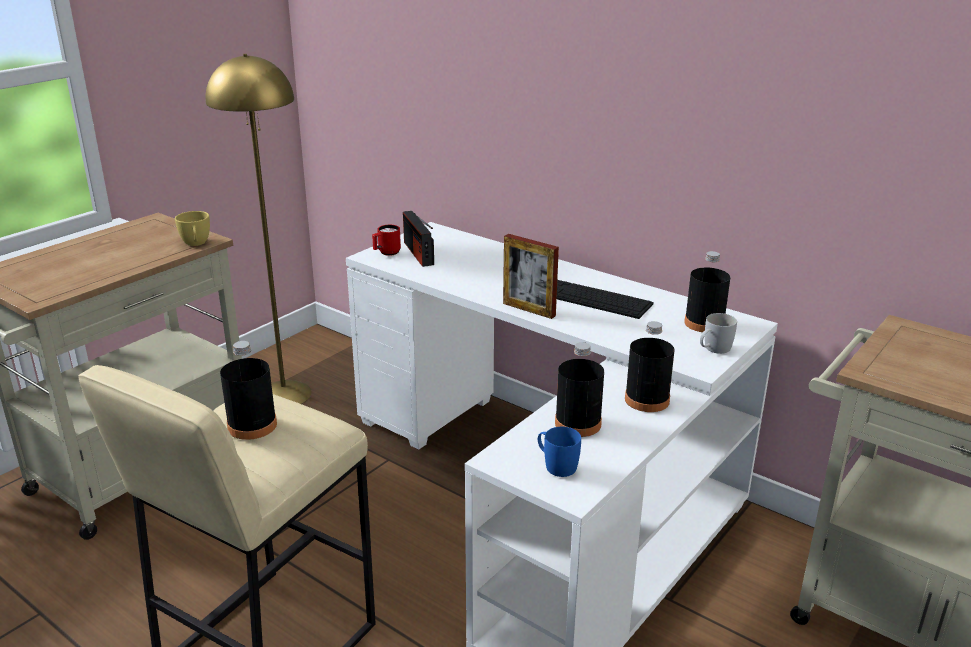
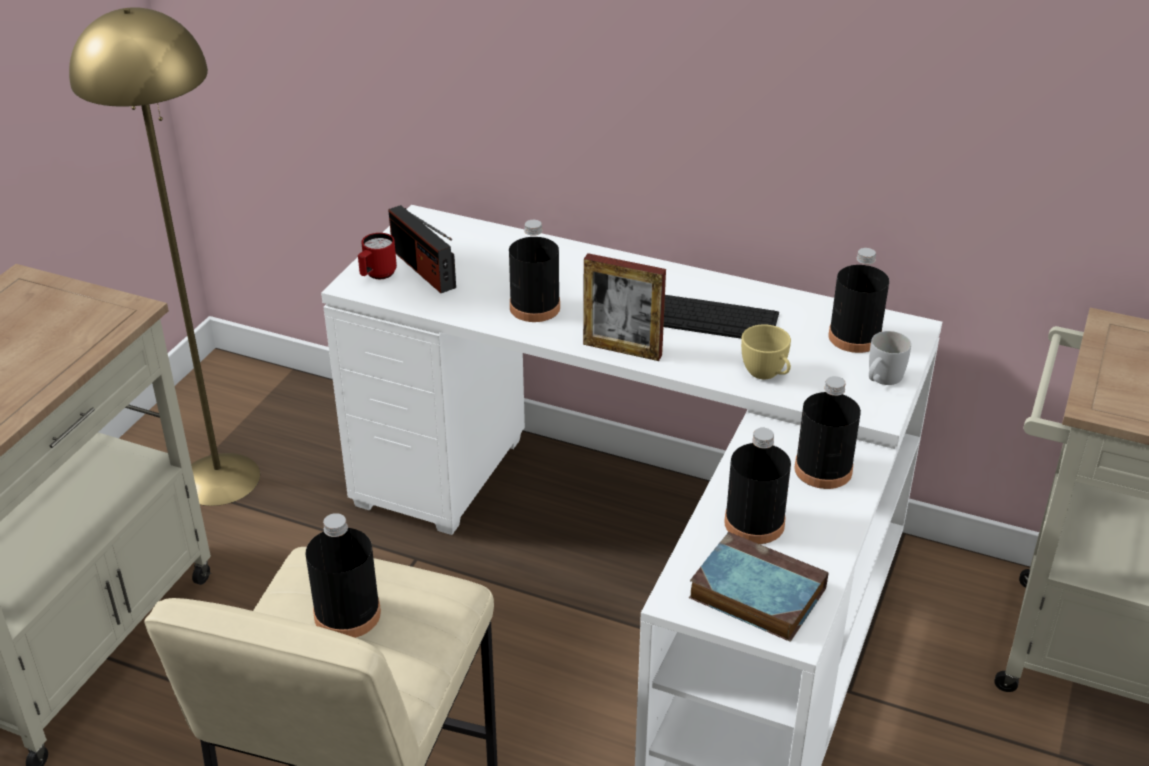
camera: 15 degrees left, 10 degrees up
(196, 244) = (117, 321): yellow cup -> yellow cup (767, 374)
(481, 281) = (535, 307): none -> black bottle
(556, 465) = (754, 593): blue mug -> book

